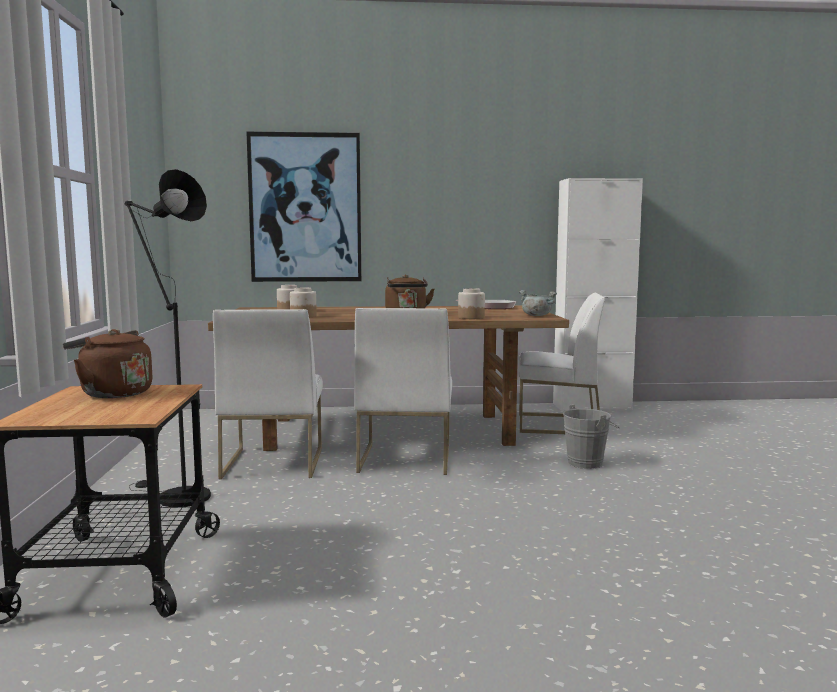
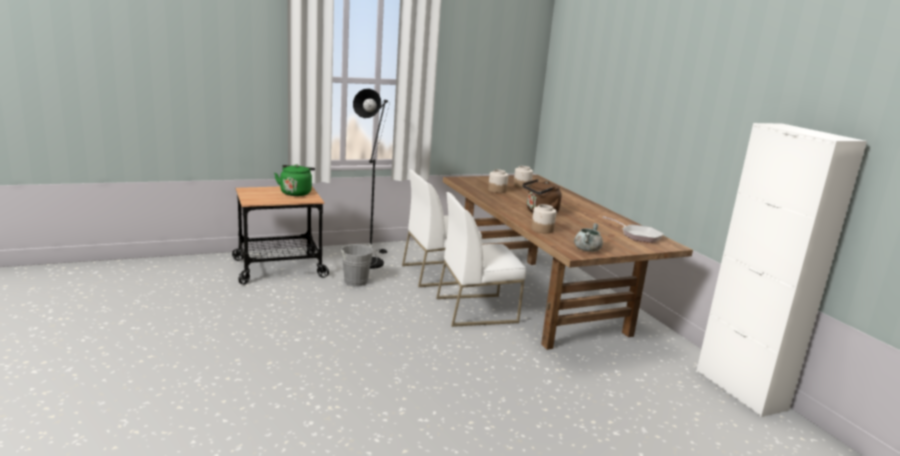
camera: 70 degrees right, 10 degrees up
(112, 393) = (296, 193): brown kettle -> green kettle
(305, 208) = (599, 109): picture -> none
(557, 424) = (636, 368): white chair -> none
(588, 463) = (524, 383): grey bucket -> grey bucket (357, 282)

